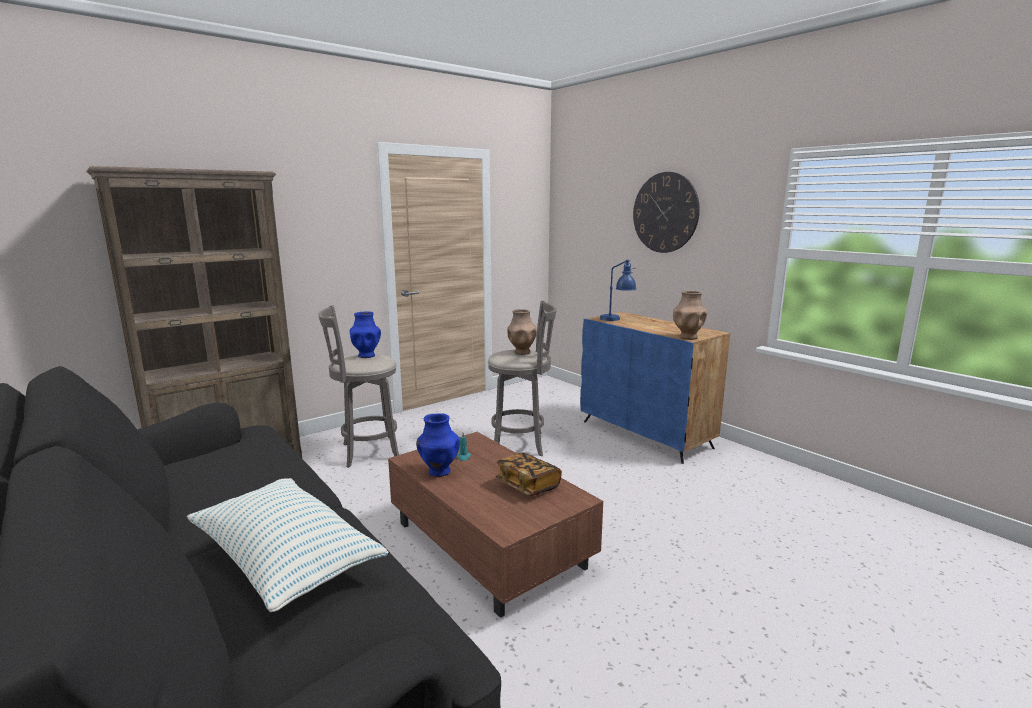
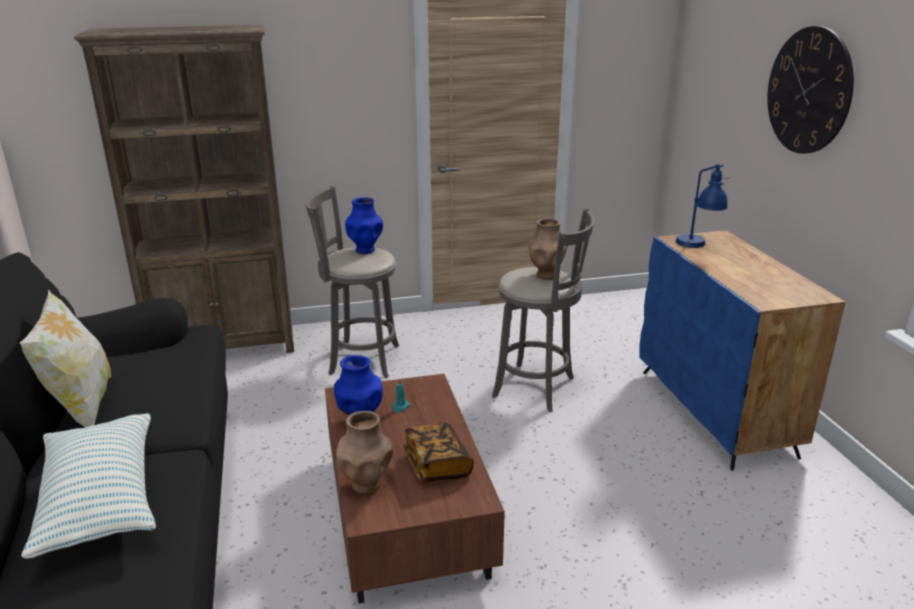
camera: 25 degrees right, 10 degrees up
(186, 499) = (82, 406): none -> pillow
(688, 337) = (764, 300): brown vase -> brown vase (366, 484)

